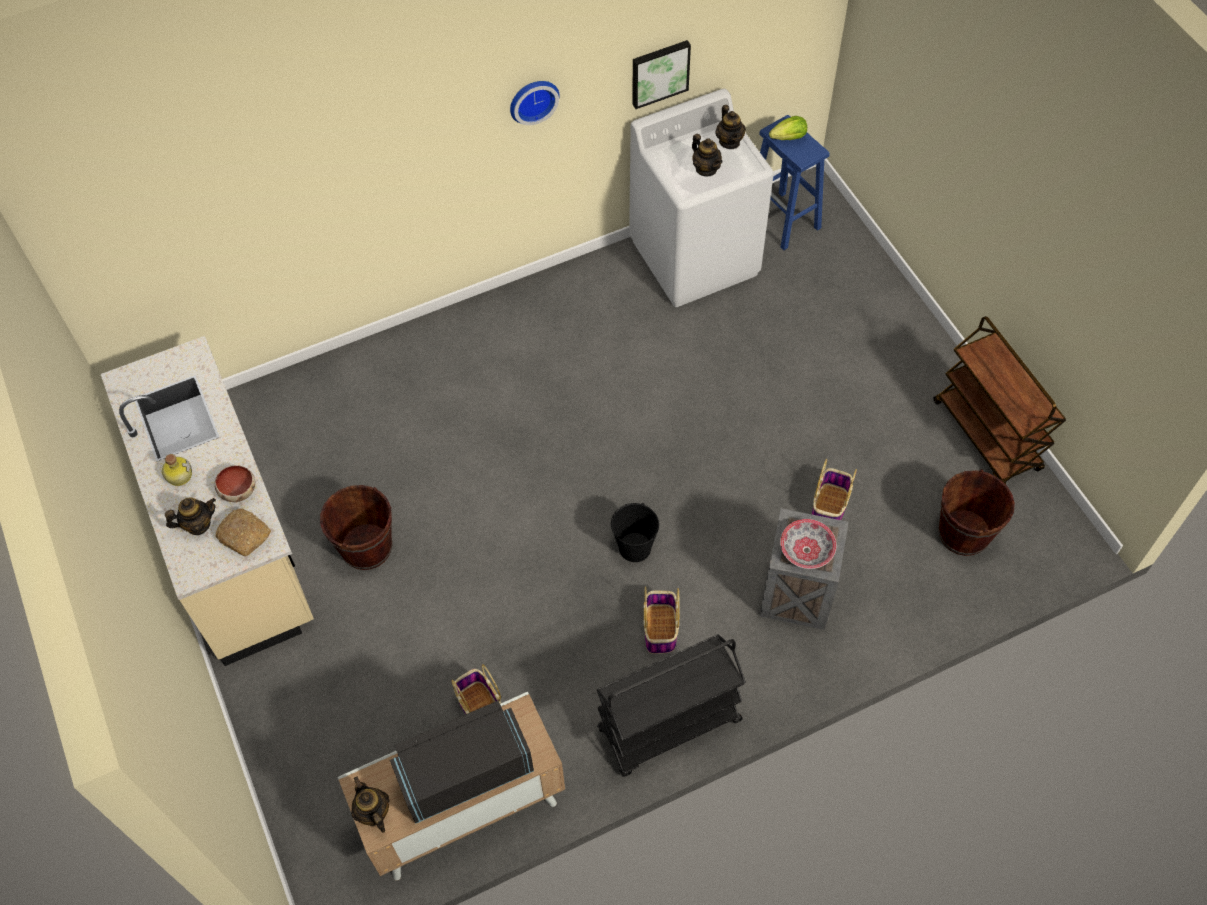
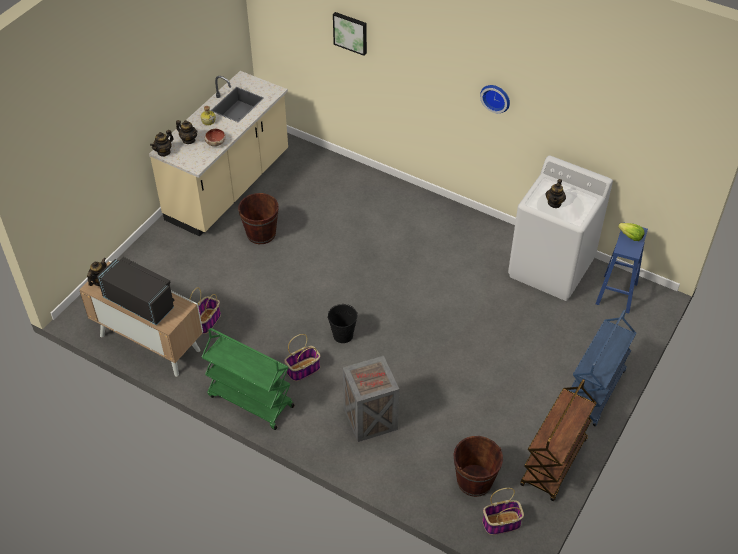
camera: 55 degrees right, 10 degrees down
(245, 535) = (194, 157): bread -> none
(659, 72) = (574, 138): picture -> picture (351, 32)
(669, 727) = (250, 401): black cart -> green cart
(729, 142) = (583, 203): teapot -> teapot (164, 152)
(806, 550) = (365, 378): bowl -> none
(829, 507) = (438, 408): basket -> basket (501, 523)
(912, 333) = (595, 392): none -> blue cart

